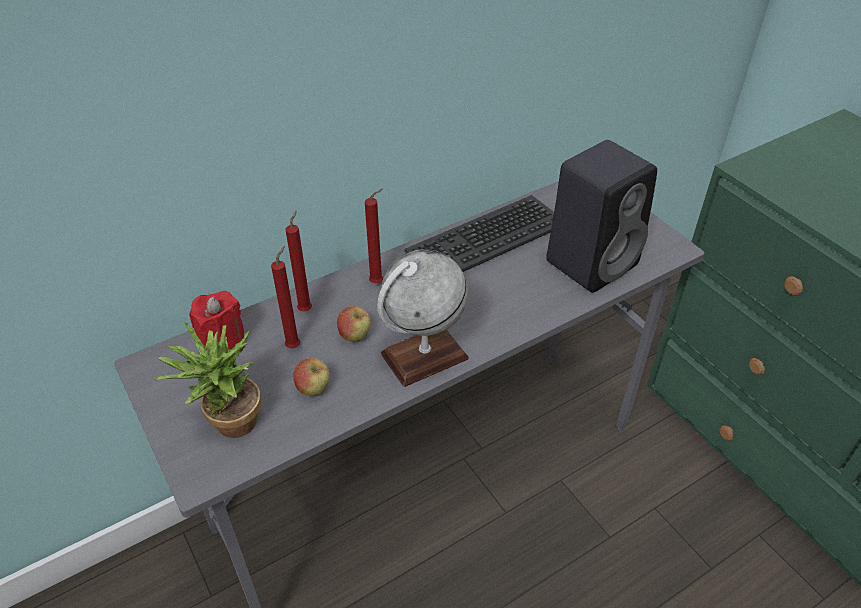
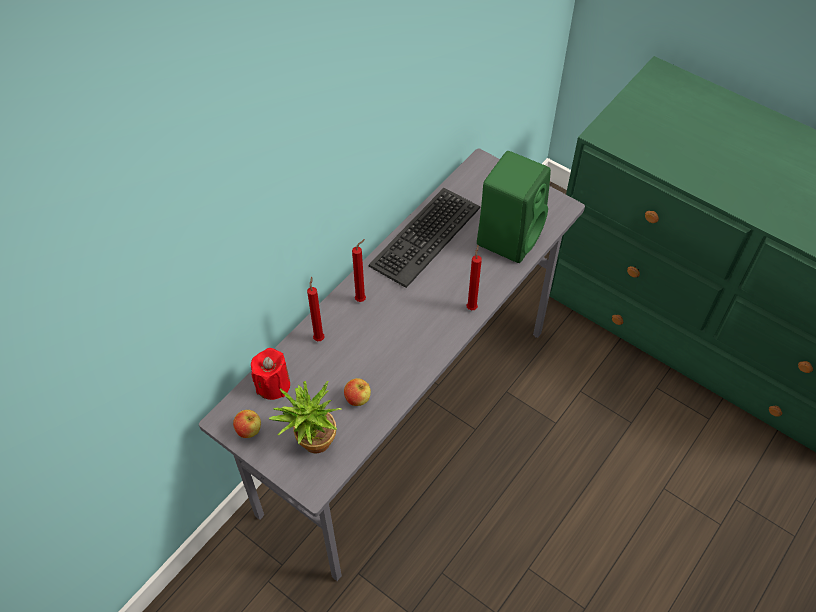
camera: 20 degrees left, 10 degrees up
(295, 345) = (326, 369): red candle -> red candle (472, 307)
(355, 337) = (366, 349): apple -> apple (249, 431)
(424, 356) = (423, 350): globe -> none
(593, 261) = (510, 235): black speaker -> green speaker

